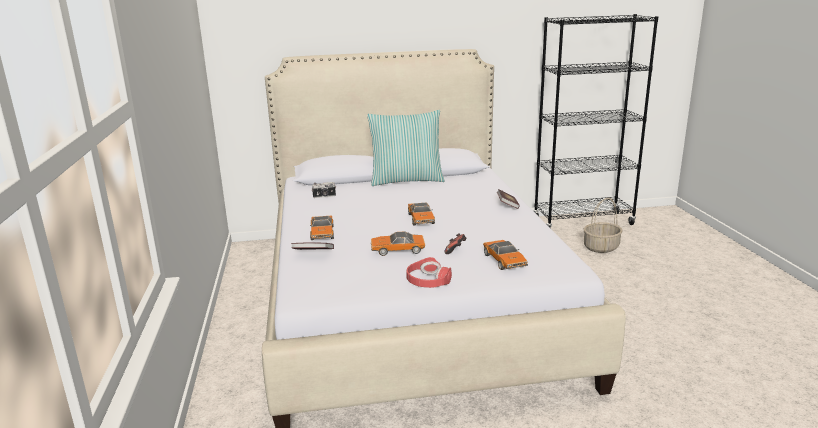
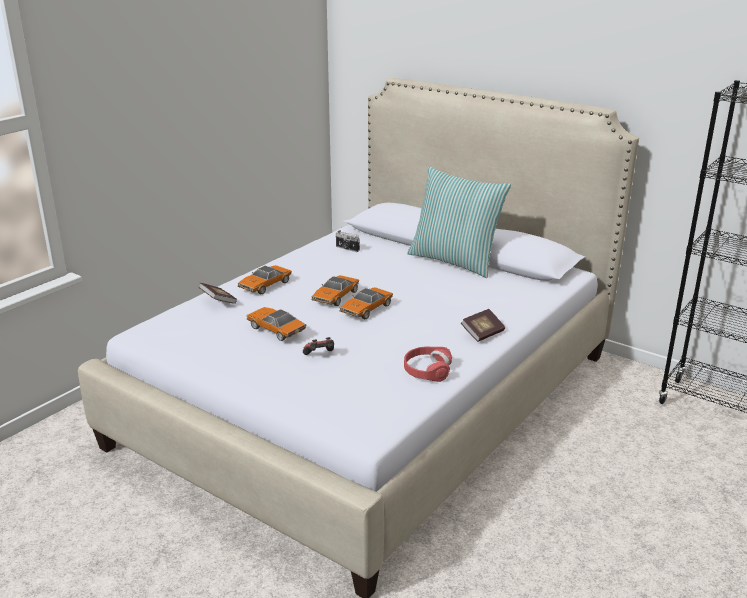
camera: 45 degrees right, 5 degrees up
(428, 281) = (235, 370): red headphones -> red headphones (427, 370)
(504, 261) = (332, 387): toy car -> toy car (335, 296)
(601, 247) = (694, 457): basket -> none

